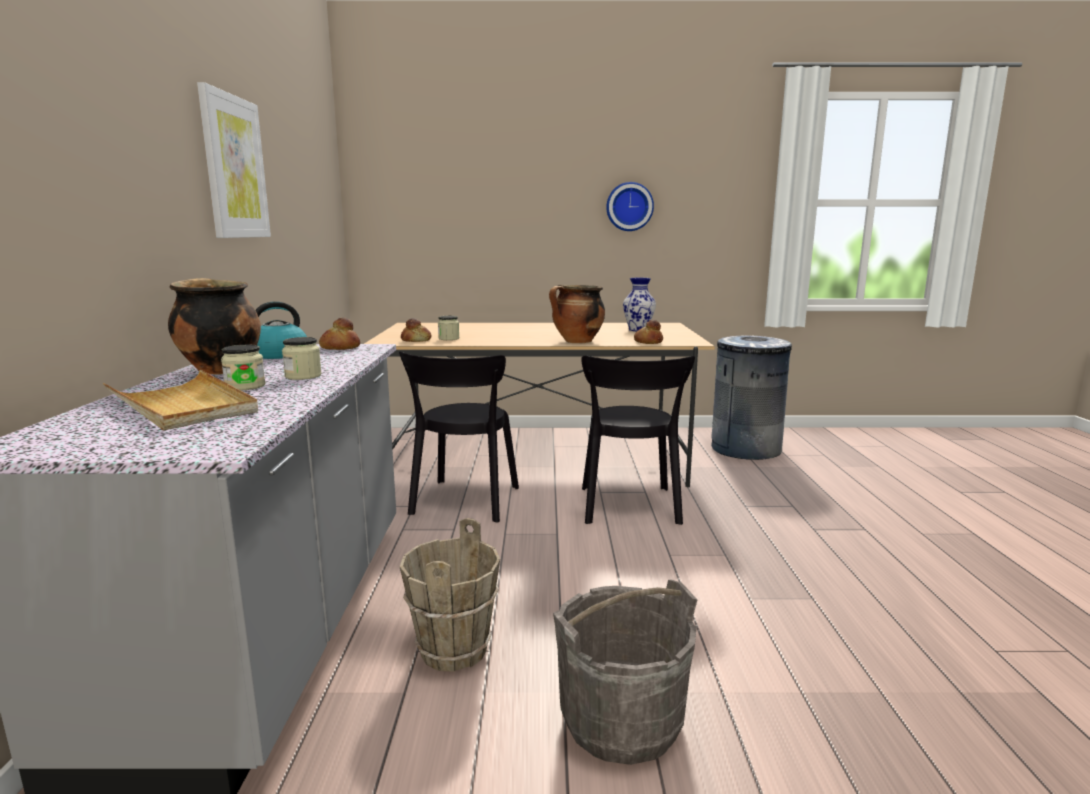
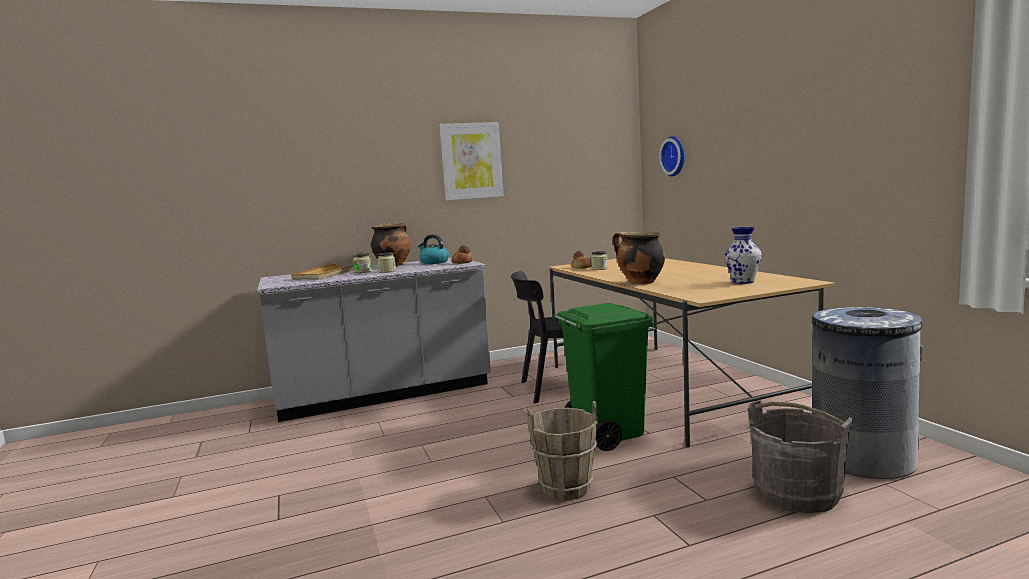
camera: 70 degrees right, 5 degrees down
(452, 650) = (381, 428): brown bucket -> brown bucket (565, 488)
(621, 720) = (333, 476): grey bucket -> grey bucket (796, 494)
(629, 206) = (816, 146): wall clock -> wall clock (675, 156)
(629, 507) = (606, 433): black chair -> green trash can
(648, 342) = (677, 291): bread -> none

